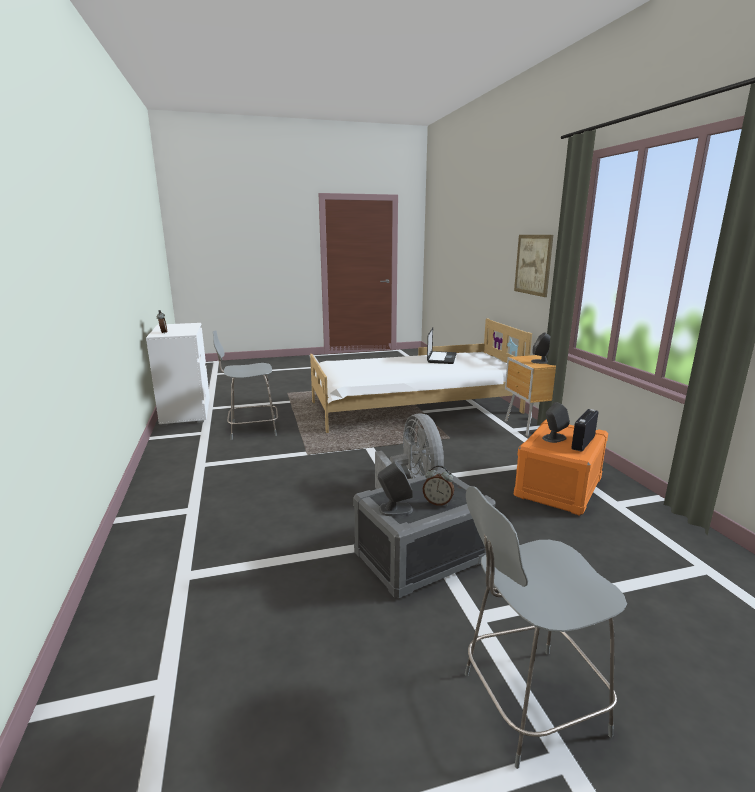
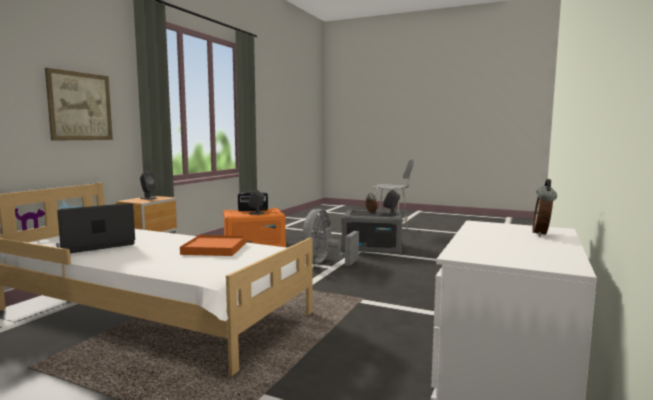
camera: 140 degrees left, 10 degrees down
(251, 429) = (392, 349): grey chair -> none
(377, 370) = (215, 248): none -> orange tray

